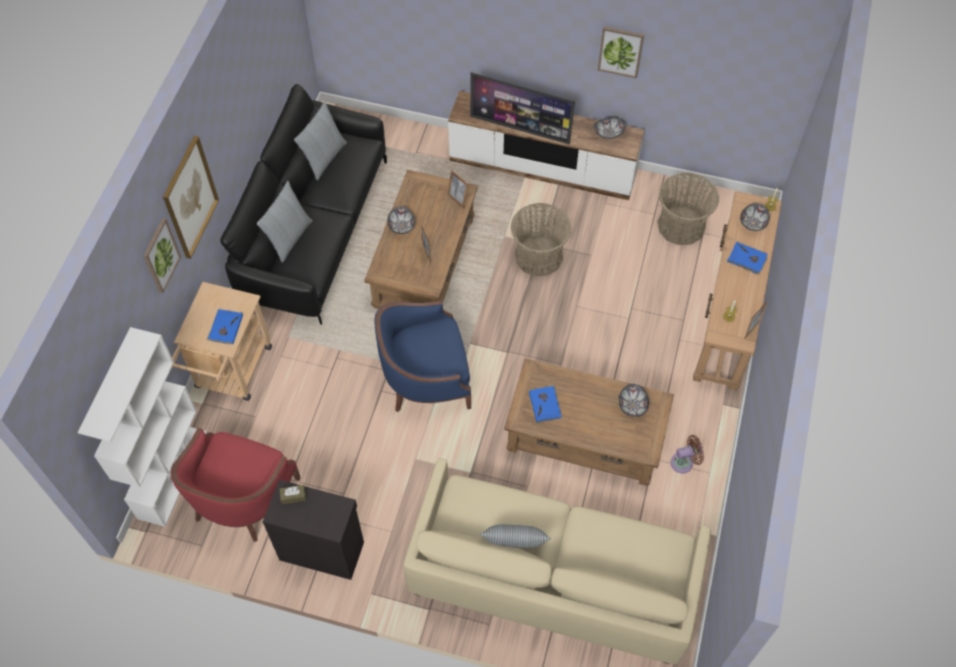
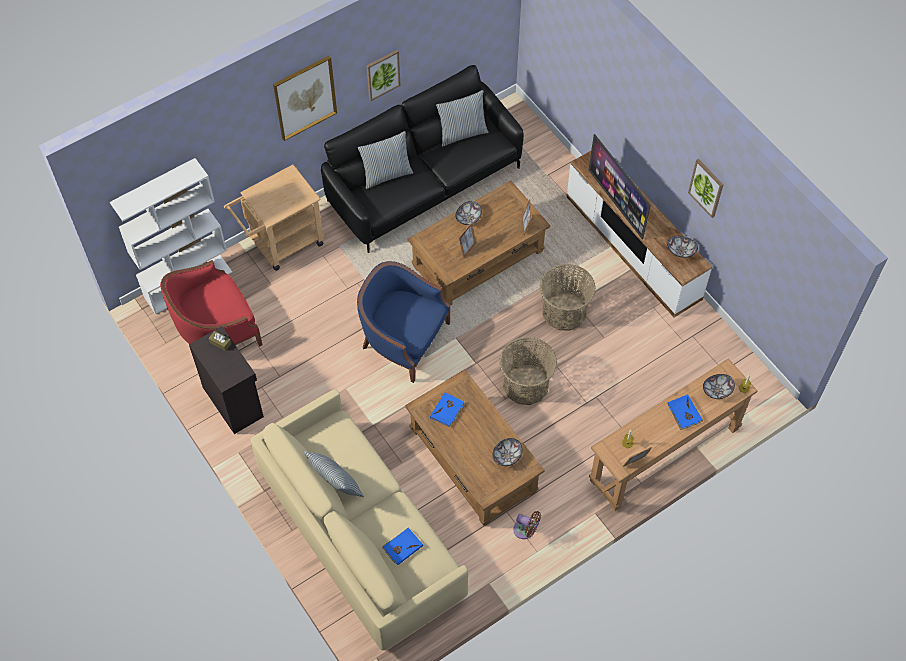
camera: 40 degrees right, 0 degrees up
(160, 255) = (253, 124): picture -> picture (382, 74)
(225, 328) = (279, 205): blue book -> blue book (402, 546)
(681, 225) = (695, 364): basket -> basket (526, 384)

